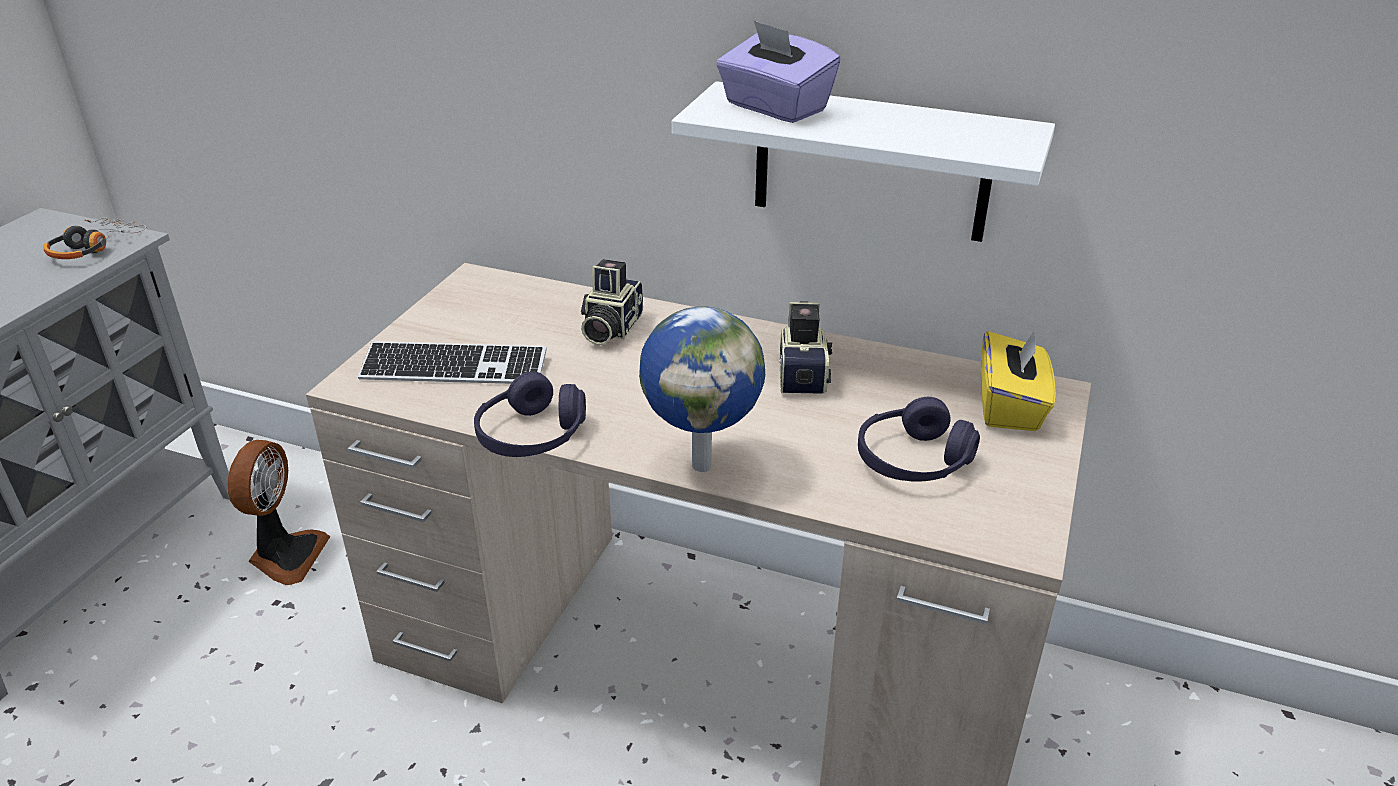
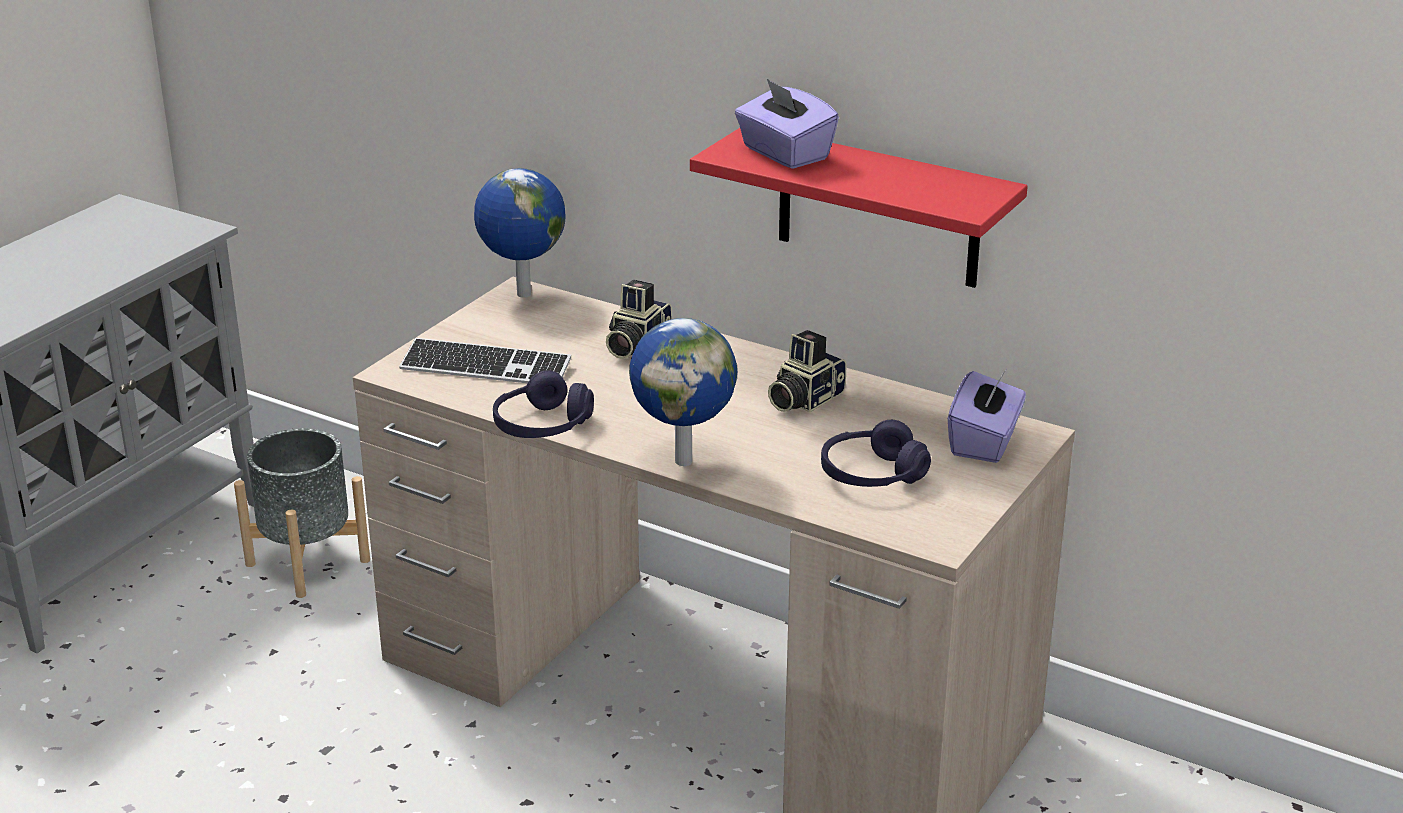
camera: 10 degrees right, 5 degrees down
(93, 247) = (170, 235): headphones -> none
(286, 555) = (307, 562): fan -> grey planter
(478, 281) = (522, 294): none -> globe
(803, 374) = (803, 399): camera -> camera turned 150 degrees counterclockwise
(871, 163) = (878, 208): white shelf -> red shelf
(1010, 406) = (984, 442): yellow tissue box -> purple tissue box

